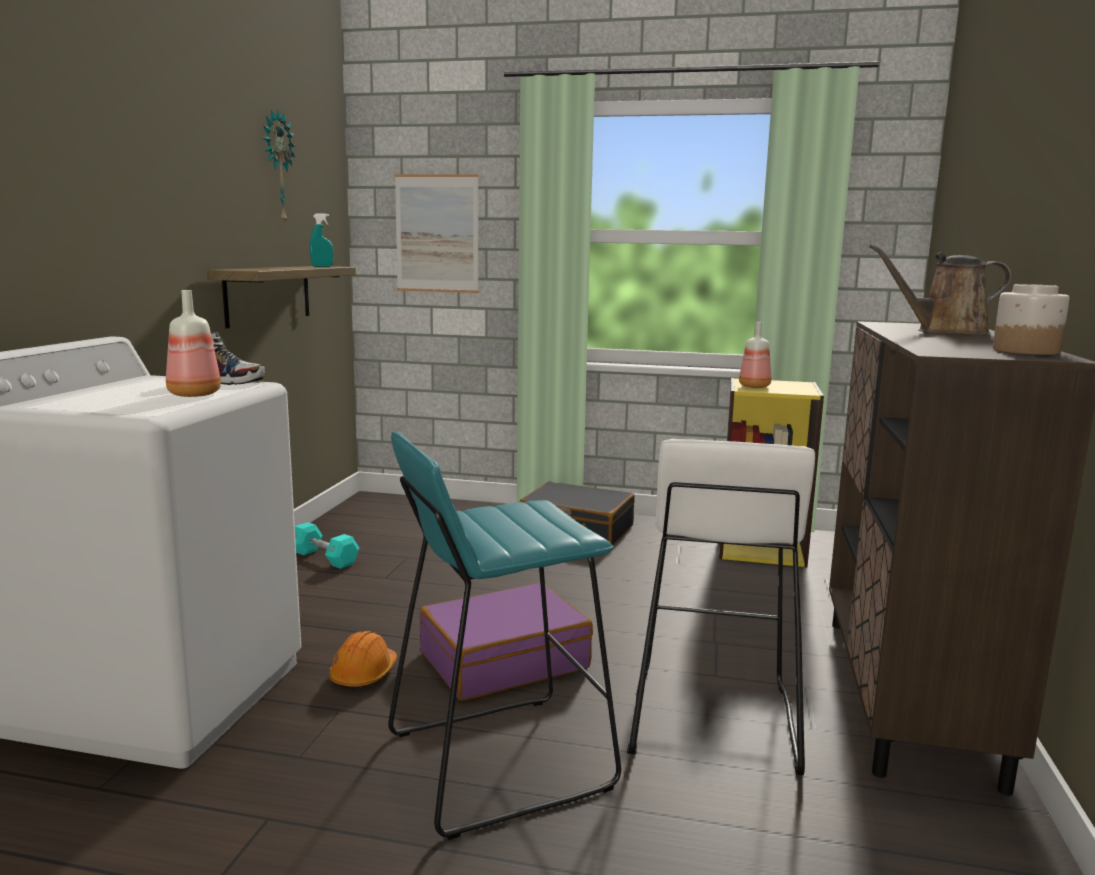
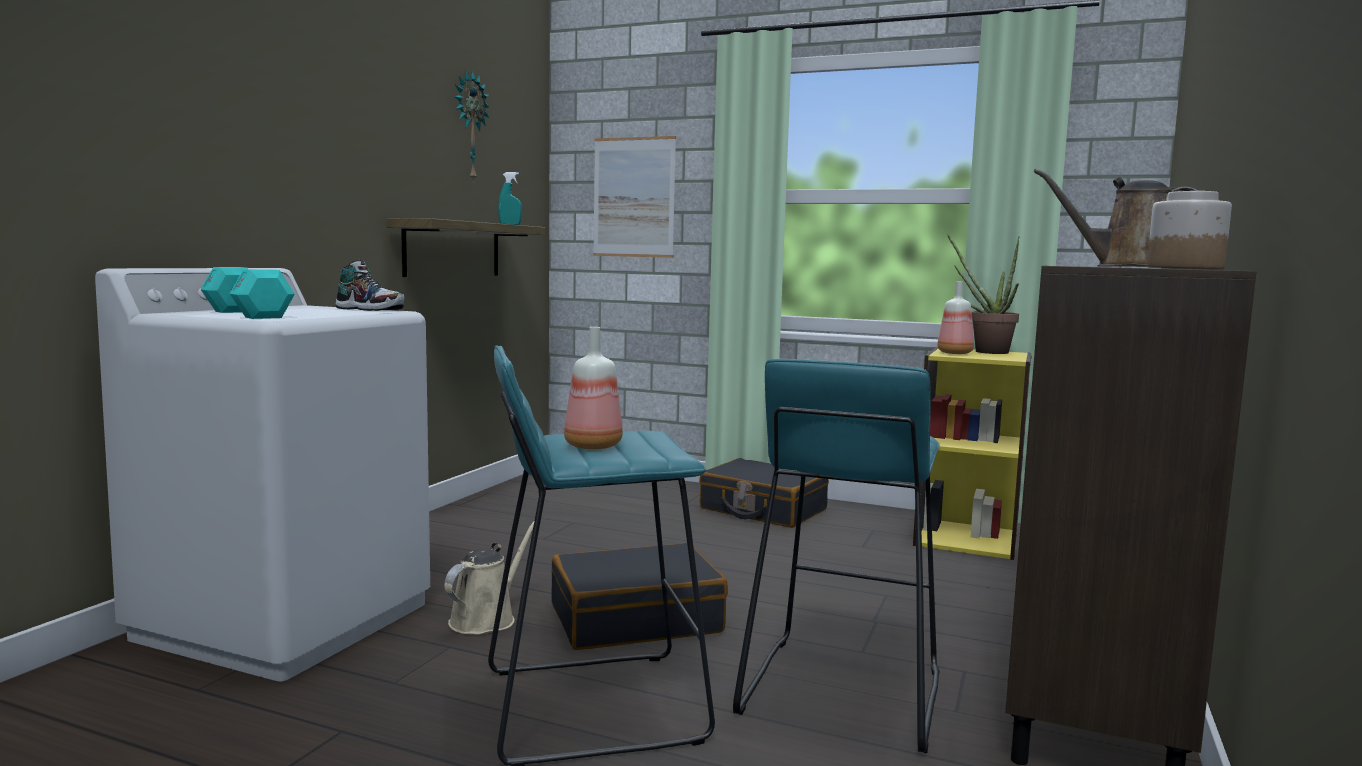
camera: 10 degrees right, 5 degrees down
(194, 395) = (327, 313): bottle -> bottle (593, 446)
(324, 558) = (490, 518): turquoise dumbbell -> turquoise dumbbell (247, 314)
(364, 674) = (486, 619): orange hard hat -> beige watering can
(504, 660) = (635, 618): purple suitcase -> black suitcase
(711, 720) = (840, 692): white stool -> turquoise stool
(776, 382) = (984, 351): none -> potted plant

